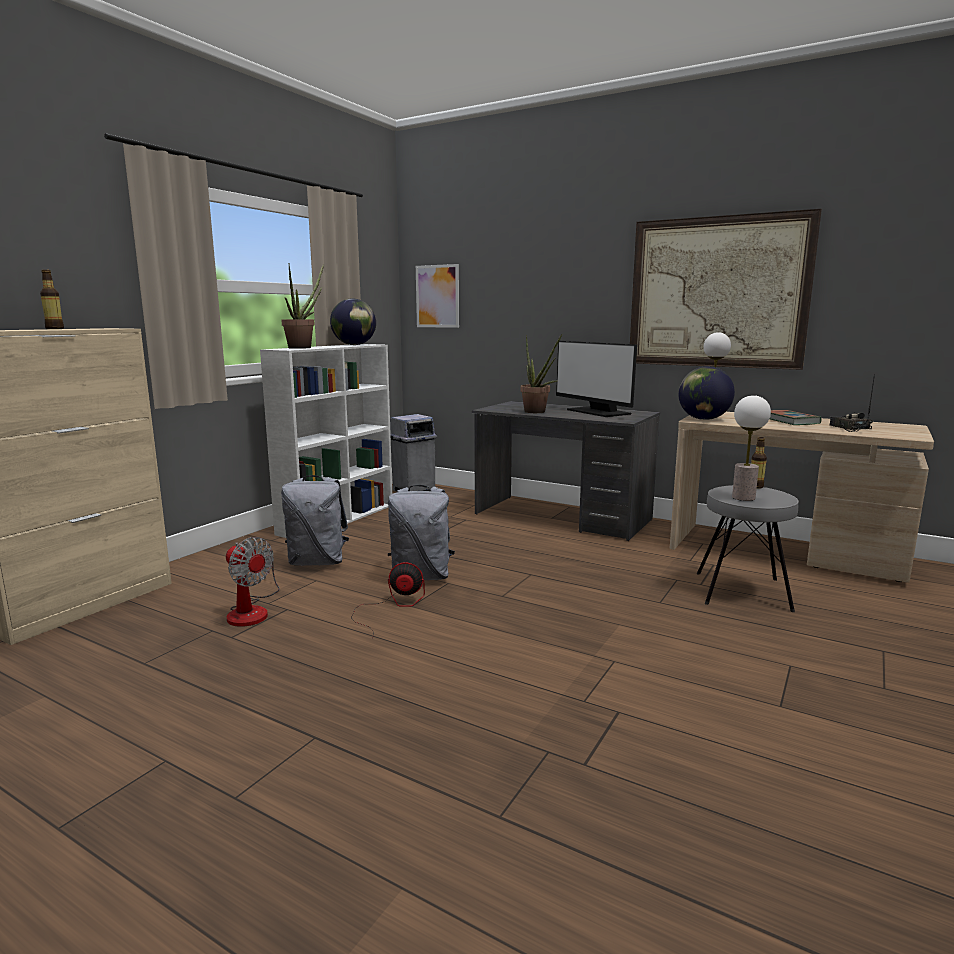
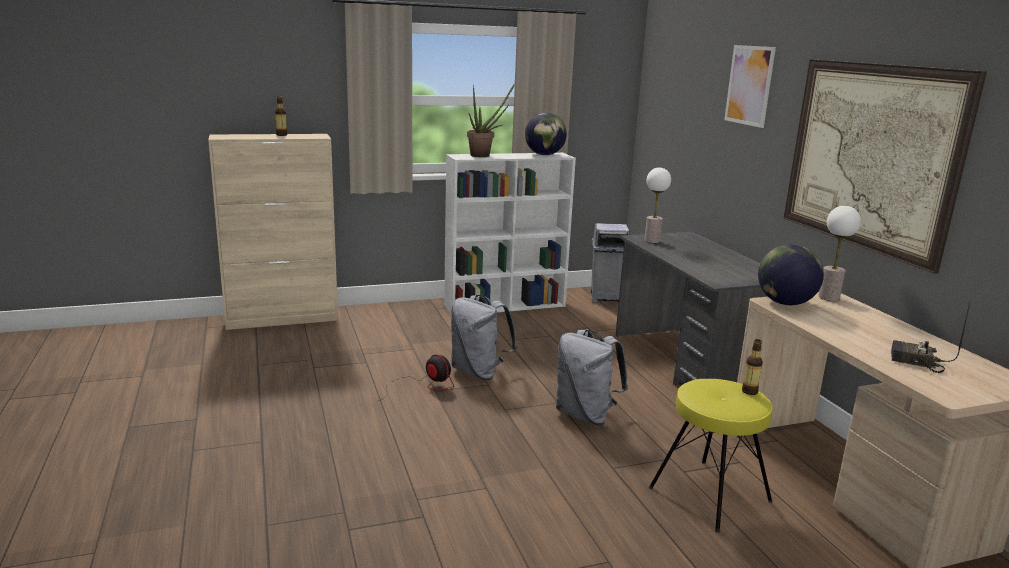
camera: 40 degrees right, 5 degrees up
(252, 610) = (348, 355): fan -> none
(318, 562) = (435, 336): grey backpack -> grey backpack (586, 415)
(437, 296) = (660, 110): picture -> picture (749, 85)
(538, 412) = (669, 252): potted plant -> none
(597, 412) = (728, 265): monitor -> none
(741, 591) = (709, 494): grey stool -> yellow stool
(743, 498) = (699, 396): table lamp -> table lamp (652, 241)
(790, 421) = (881, 333): book -> none
(849, 428) = (914, 362): radio -> radio turned 90 degrees counterclockwise

